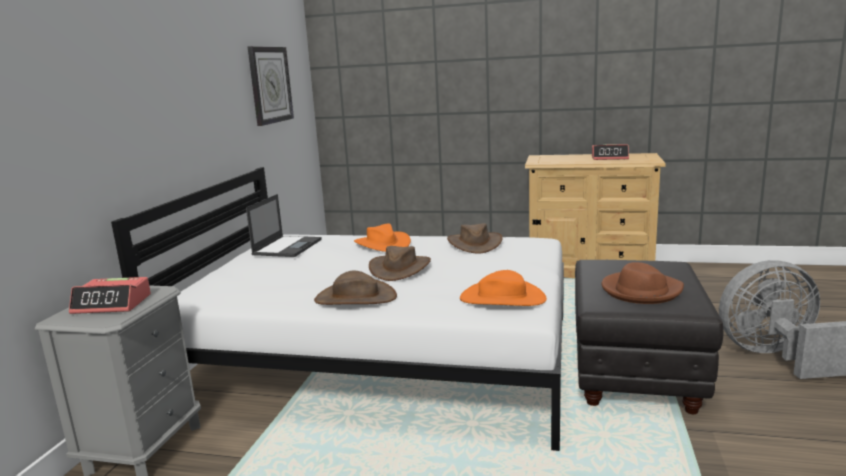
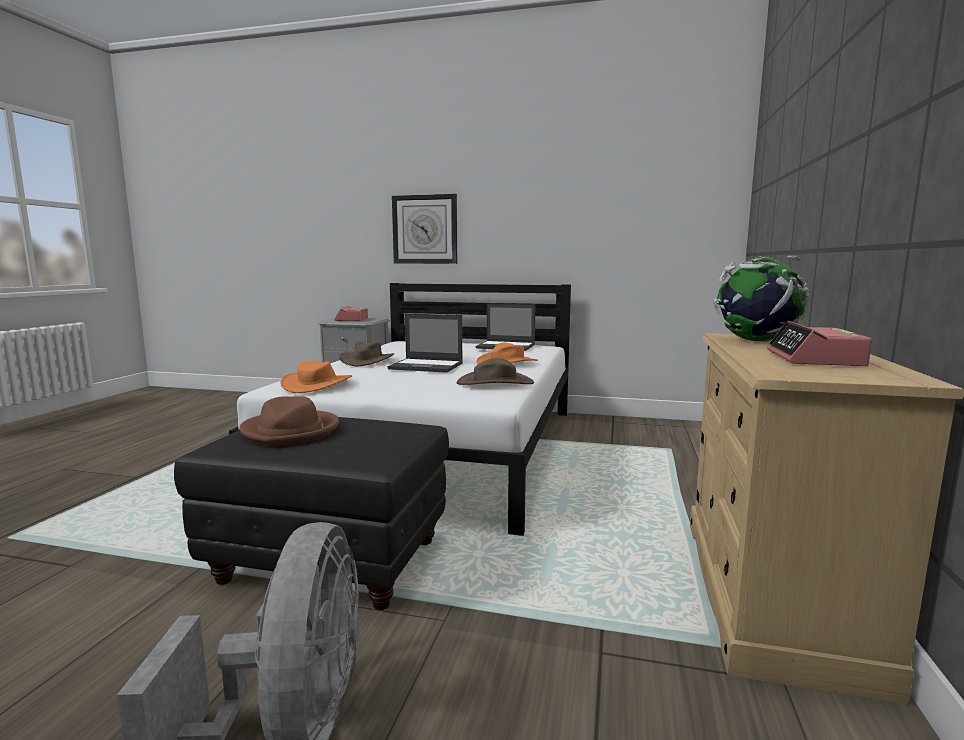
camera: 90 degrees right, 5 degrees down
(270, 85) = (631, 211): wall clock -> wall clock (425, 229)
(400, 268) = (427, 366): brown hat -> laptop
(557, 160) = (755, 341): none -> globe

